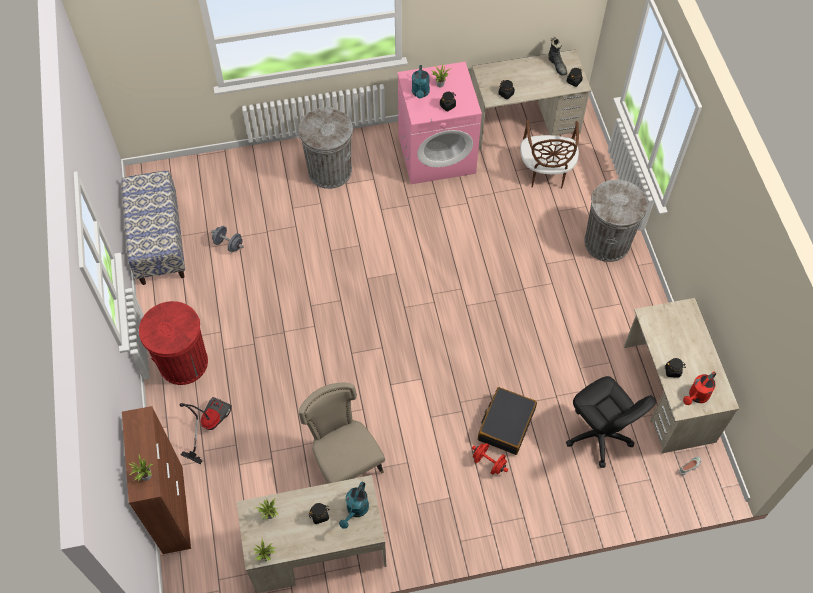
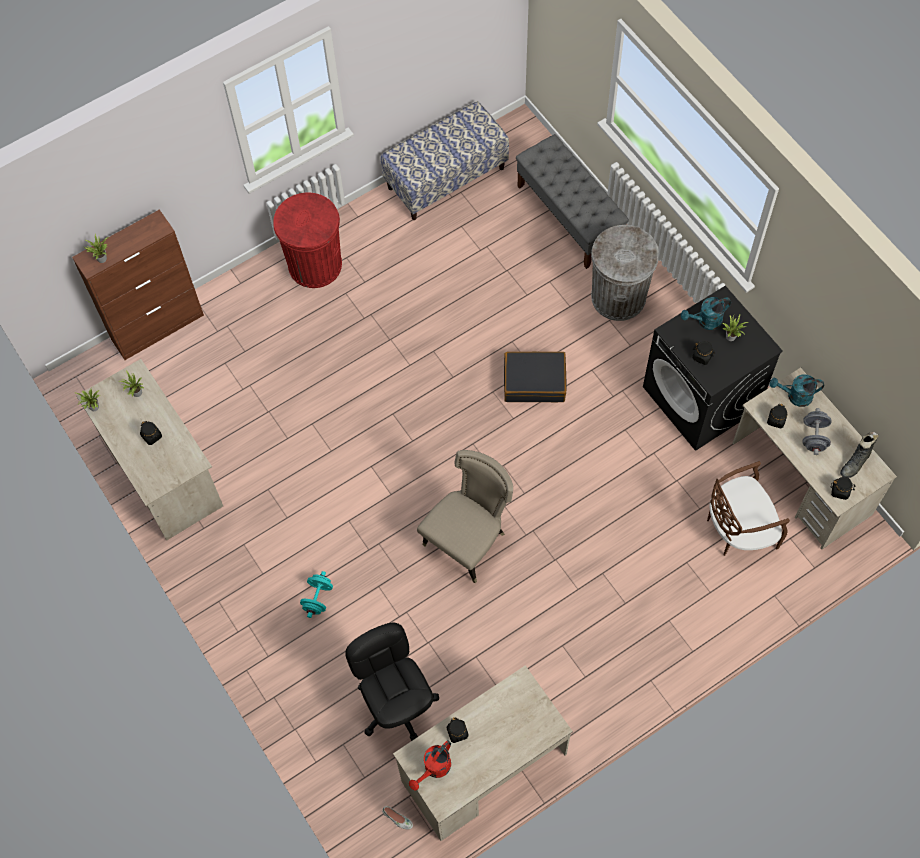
camera: 70 degrees right, 5 degrees up
(208, 425) = (256, 317): vacuum cleaner -> none
(228, 244) = (472, 242): grey dumbbell -> grey dumbbell (814, 437)
(244, 175) = (569, 217): none -> grey bench
(344, 462) = (263, 457): beige chair -> beige chair (469, 540)
(356, 510) = (168, 466): turquoise watering can -> turquoise watering can (795, 396)
(437, 154) = (701, 398): pink washing machine -> black washing machine
(489, 463) = (317, 598): red dumbbell -> turquoise dumbbell
(506, 424) = (370, 600): black suitcase -> black suitcase (534, 381)
(598, 435) = (397, 704): black office chair -> black office chair turned 120 degrees clockwise
(607, 242) = (667, 634): grey trash can -> none
(696, 396) = (434, 769): red watering can -> red watering can turned 75 degrees counterclockwise

